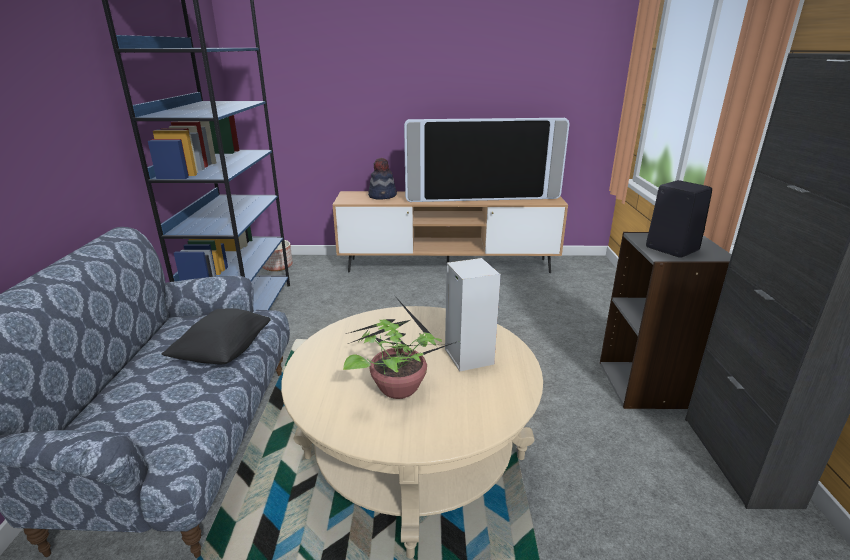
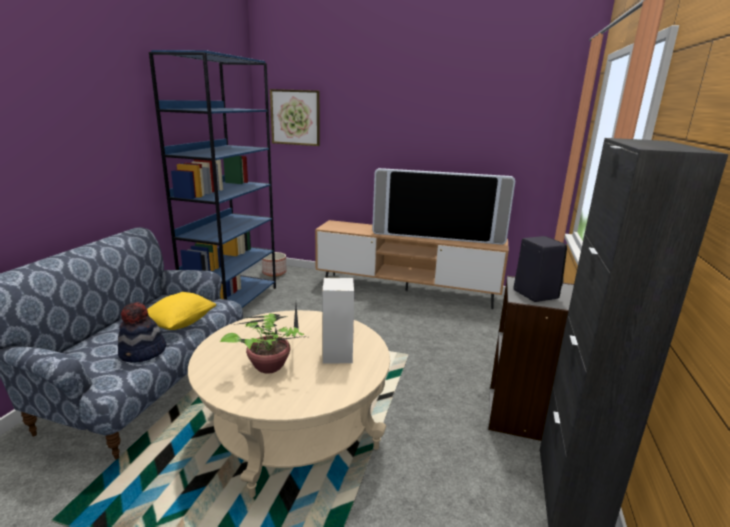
camera: 15 degrees right, 5 degrees down
(223, 352) = (179, 323): black pillow -> yellow pillow
(282, 59) = (295, 117): none -> picture
(383, 196) = (358, 227): hat -> hat (143, 353)

